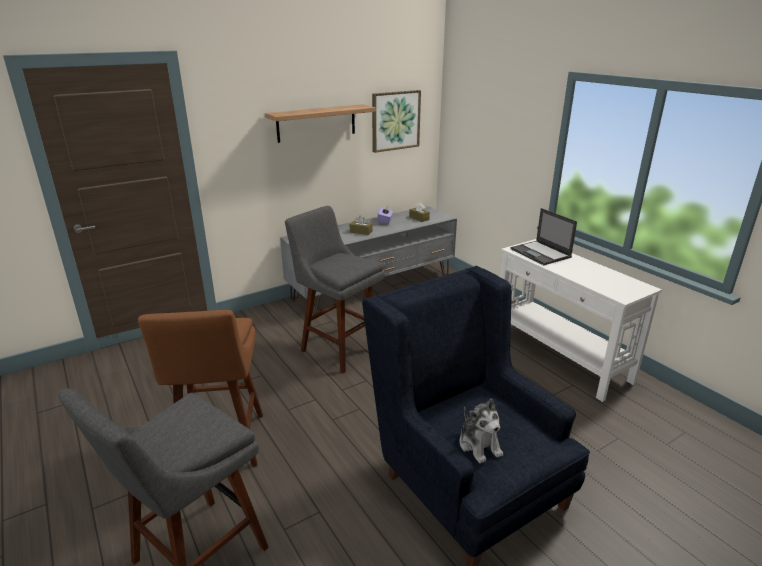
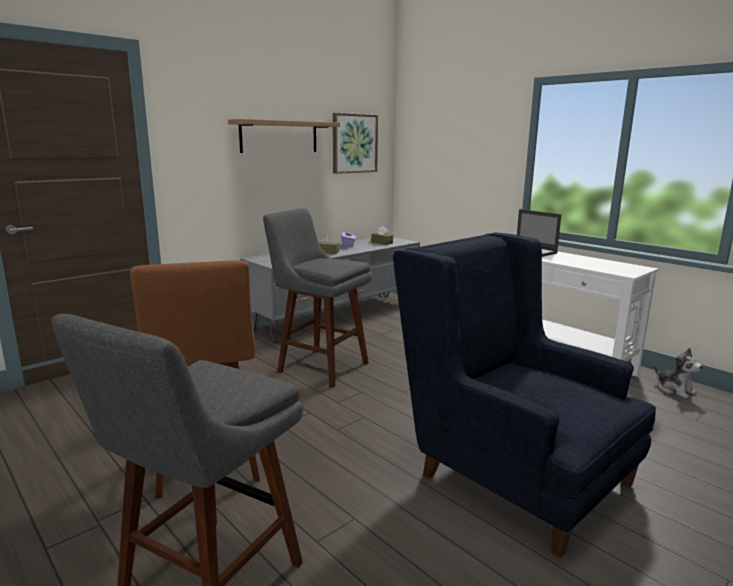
camera: 10 degrees left, 10 degrees down
(479, 445) = (545, 404): plush toy -> plush toy (675, 390)

